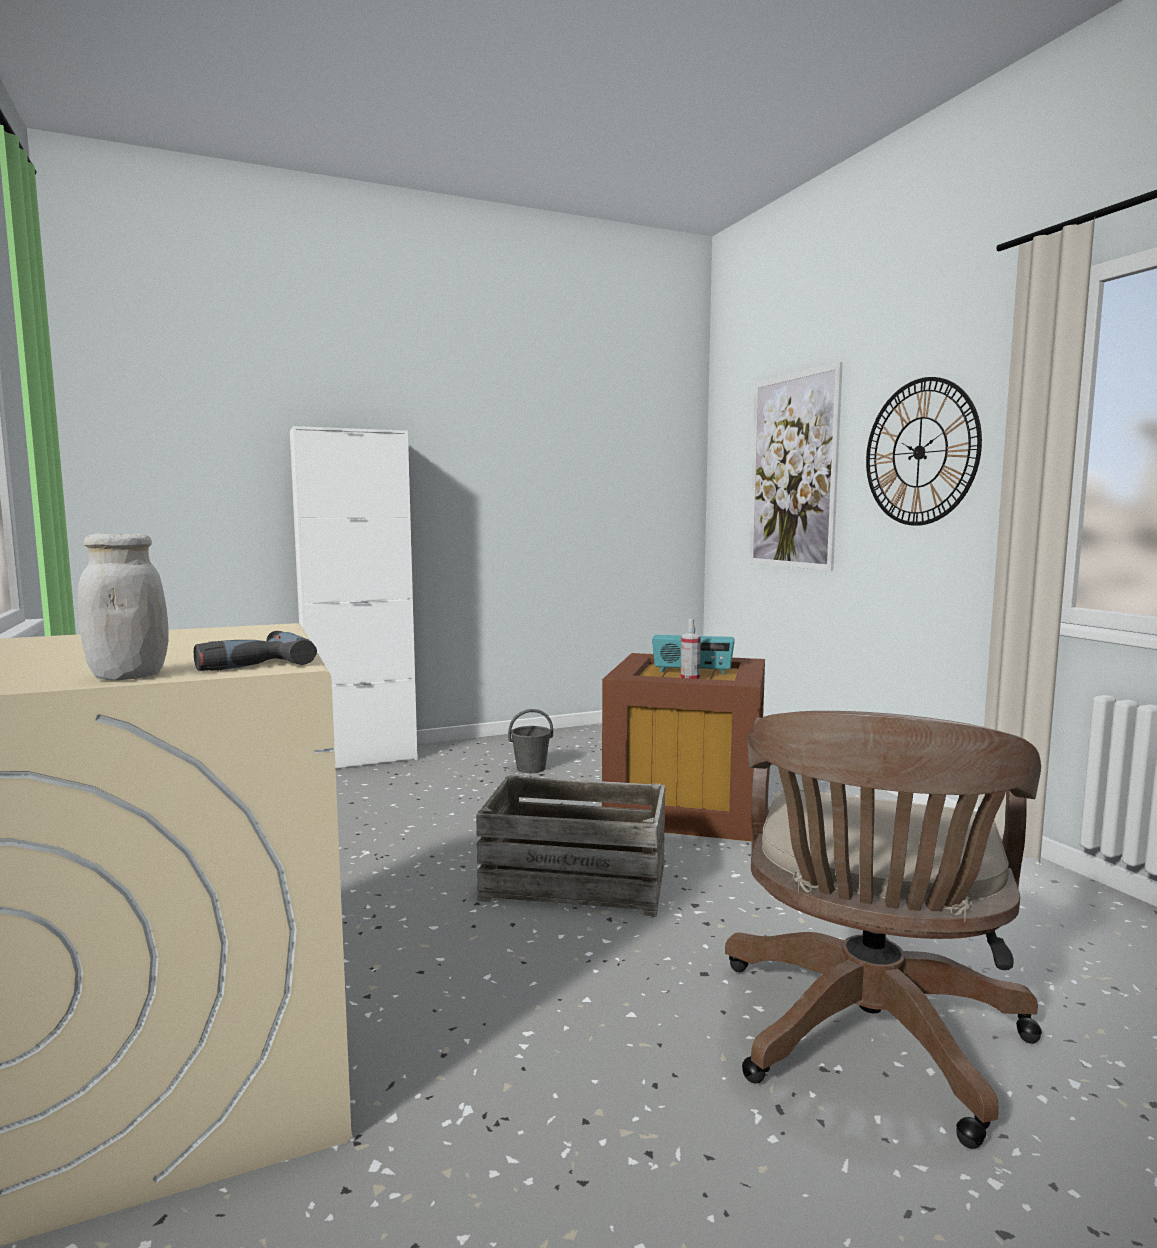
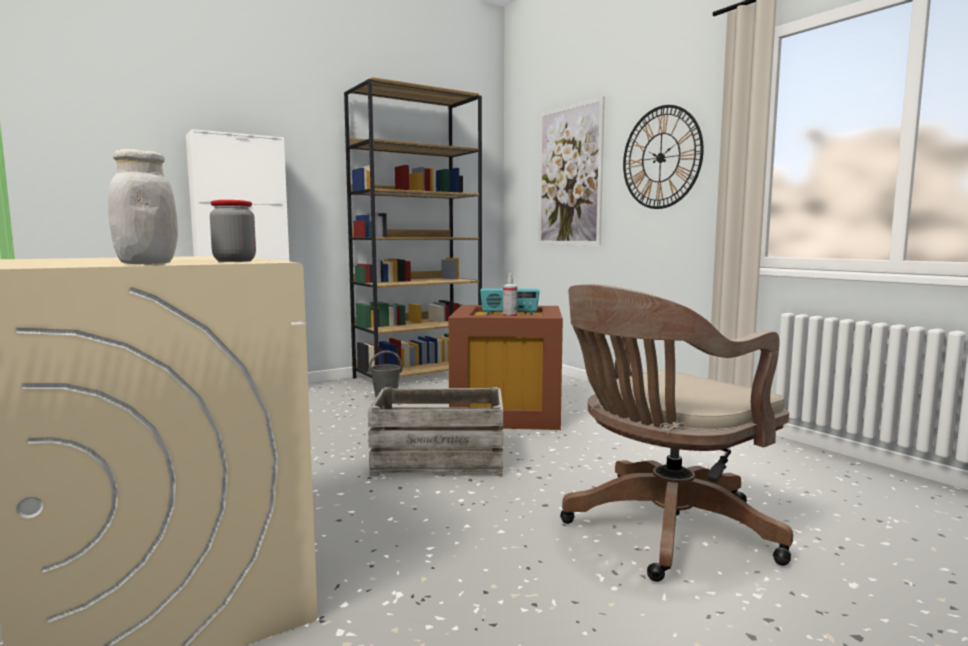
camera: 10 degrees left, 0 degrees up
(250, 663) = (234, 261): power drill -> jar
(581, 738) = (418, 376): none -> brown bookcase
(868, 1040) = (663, 531): brown office chair -> brown office chair turned 45 degrees clockwise

